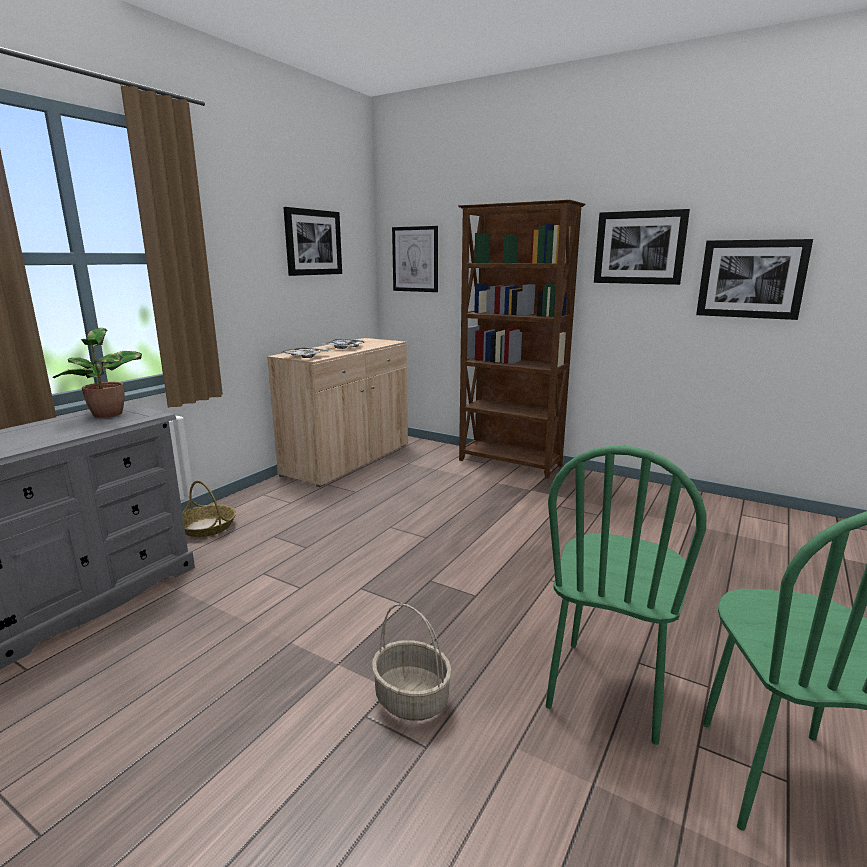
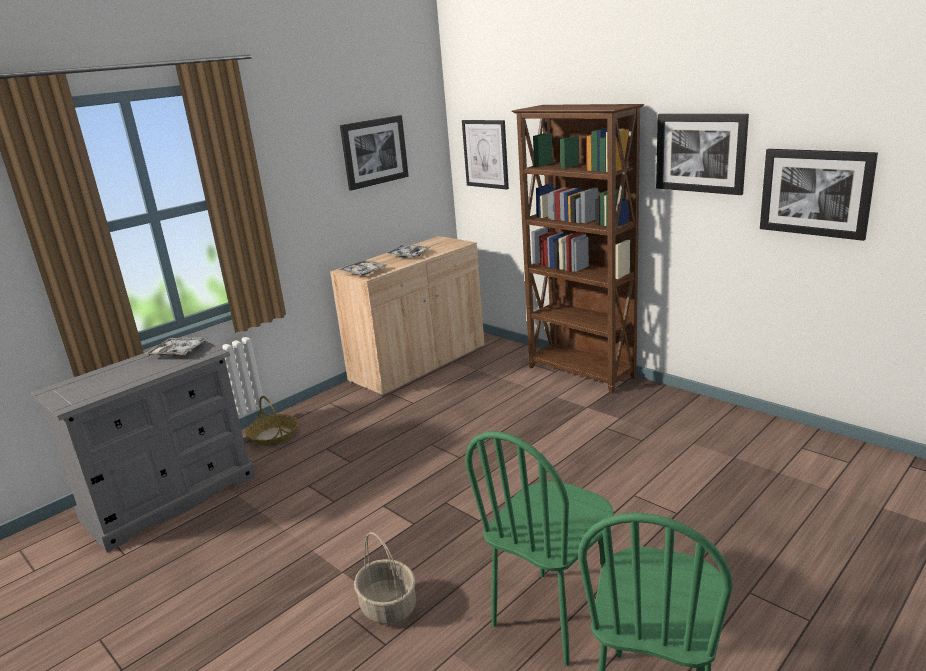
camera: 15 degrees right, 5 degrees up
(108, 414) = (179, 351): potted plant -> tray

